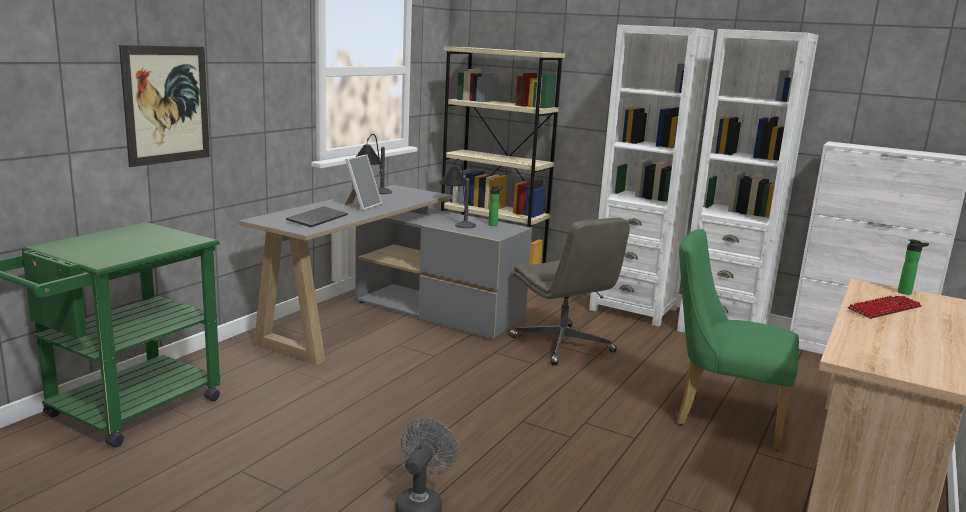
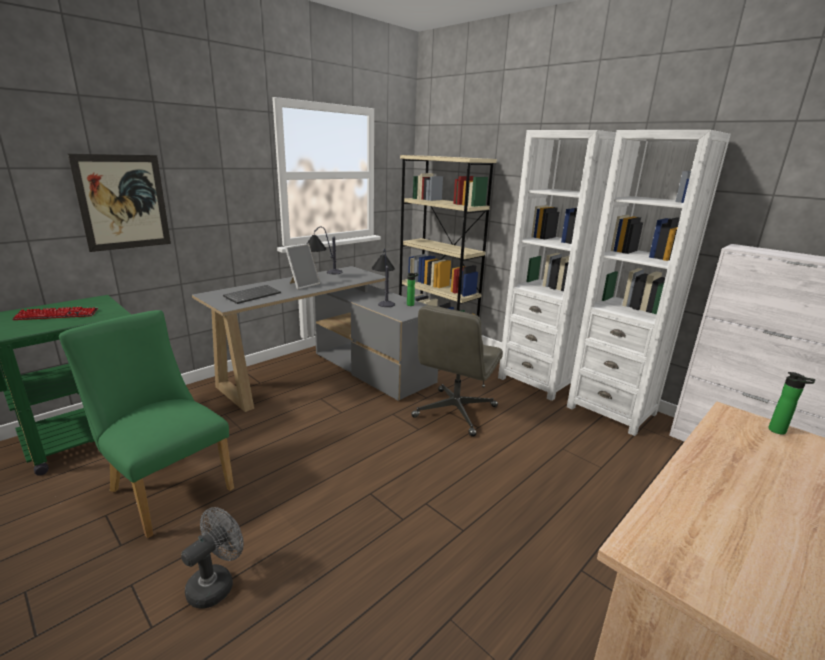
camera: 15 degrees right, 5 degrees up
(563, 345) = (455, 412): grey office chair -> grey office chair turned 45 degrees clockwise
(720, 415) = (564, 514): green chair -> green chair (166, 487)
(884, 308) = (738, 456): keyboard -> keyboard (57, 315)

